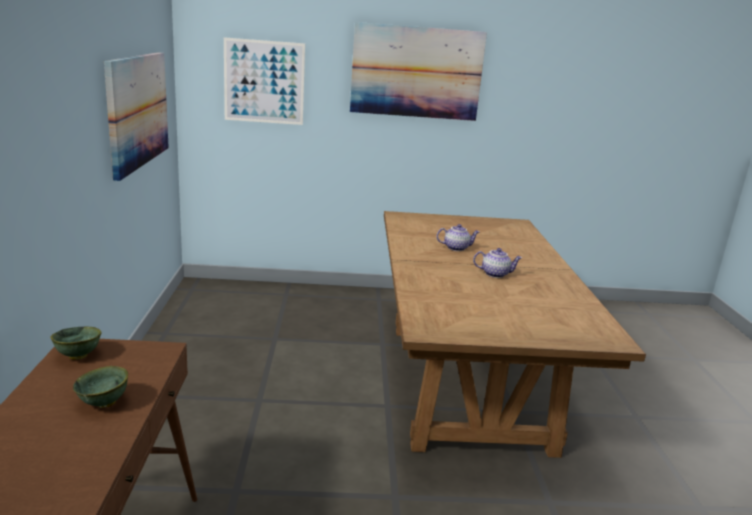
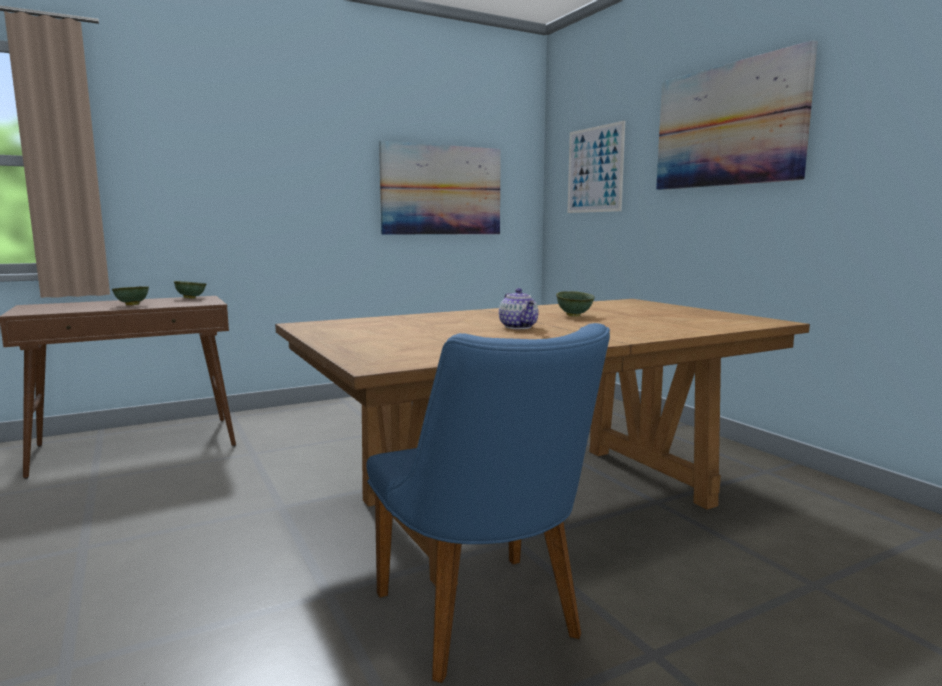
camera: 65 degrees right, 10 degrees down
(456, 248) = (574, 315): teapot -> green bowl
(601, 453) = (486, 624): none -> blue chair

